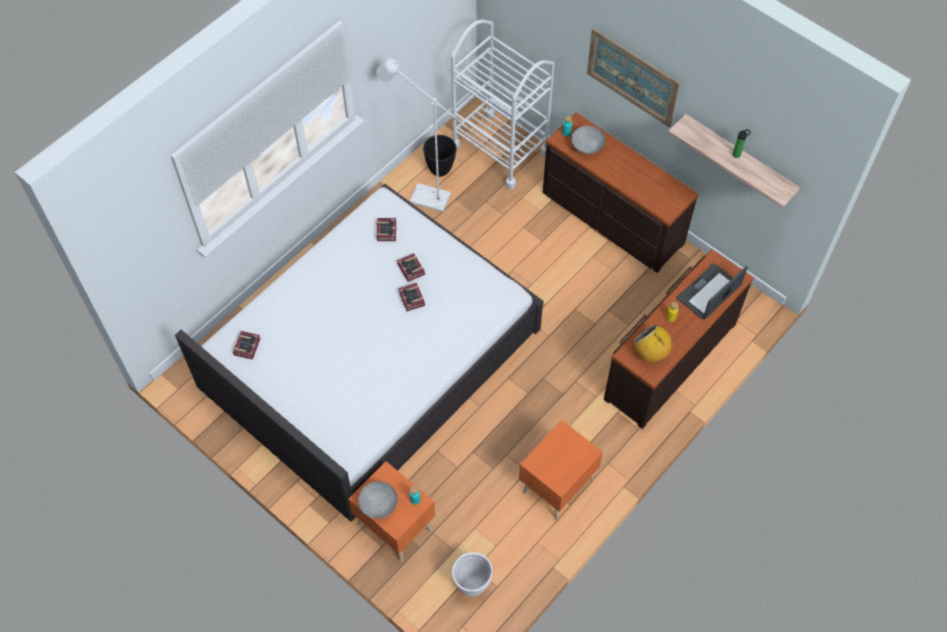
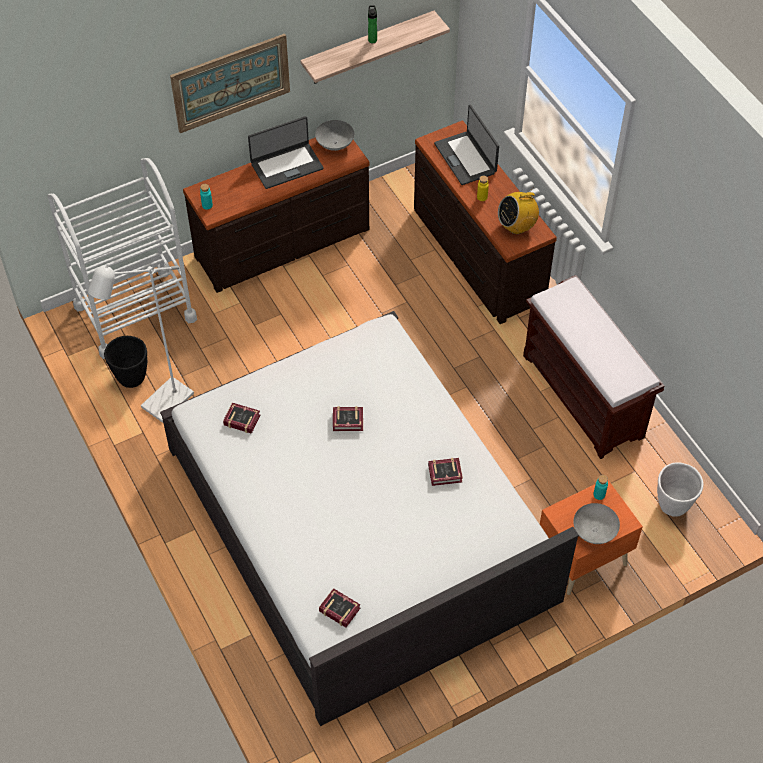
camera: 70 degrees left, 5 degrees down
(411, 270) = (308, 411): book -> book (446, 474)
(556, 485) = (584, 396): orange nightstand -> brown bench
(587, 147) = (236, 194): grey bowl -> grey bowl (335, 144)
(634, 169) = (286, 165): none -> laptop

